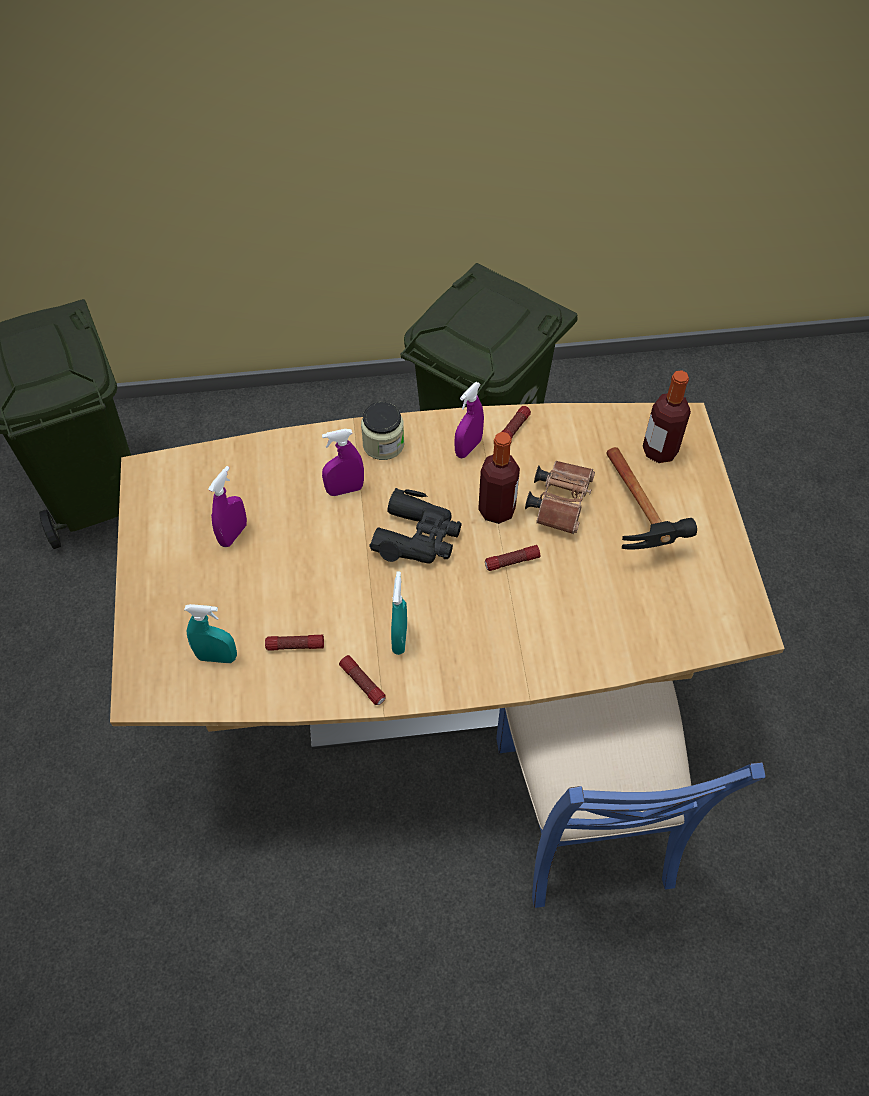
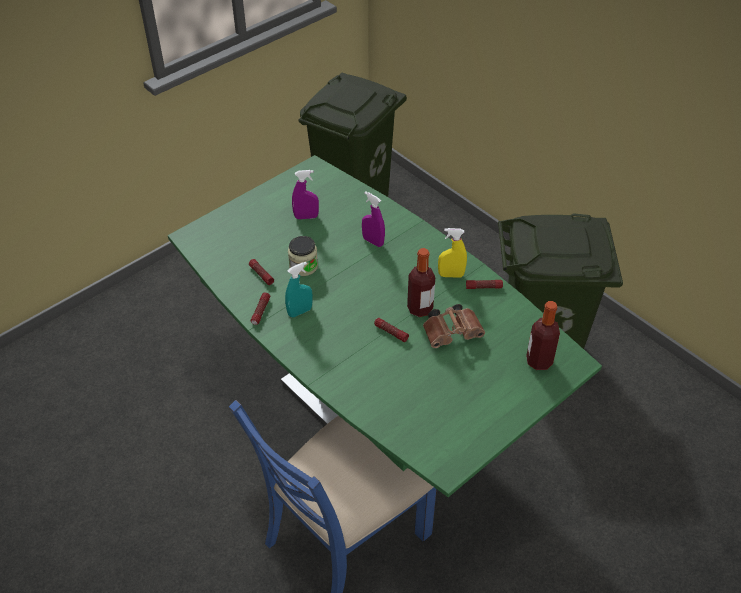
camera: 55 degrees right, 10 degrees down
(217, 657) = (231, 250): turquoise spray bottle -> none
(383, 444) = (417, 240): jar -> jar (303, 266)
(418, 536) = (370, 285): black binoculars -> none
(434, 677) = (370, 411): brown dining table -> green dining table
(468, 448) = (451, 275): purple spray bottle -> yellow spray bottle
(641, 523) = (474, 378): hammer -> none

